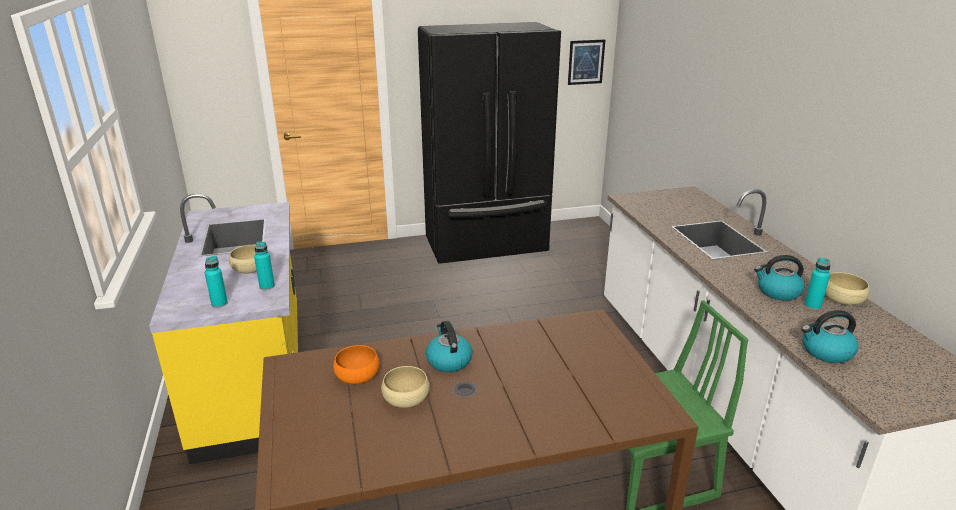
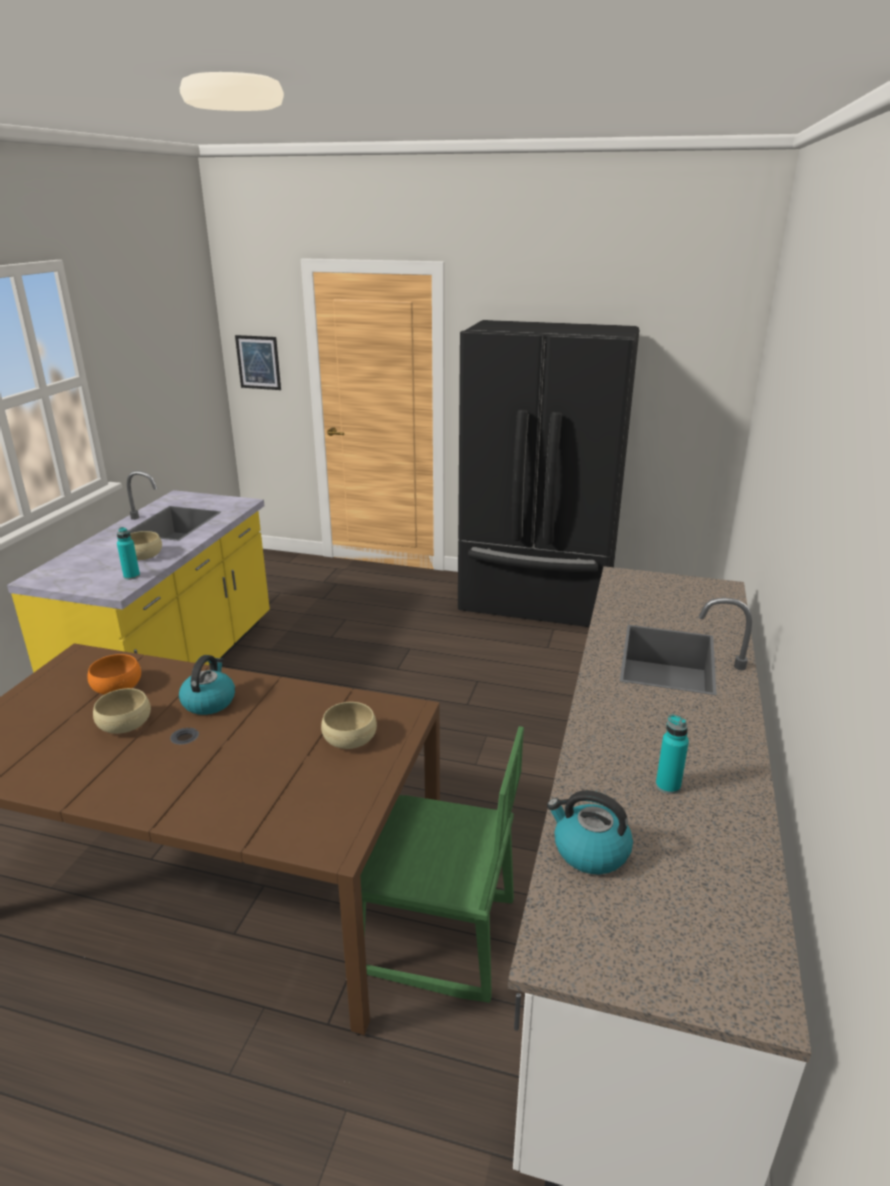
camera: 30 degrees right, 0 degrees up
(219, 303) = (77, 581): turquoise bottle -> none
(586, 62) = (710, 387): picture -> picture (258, 362)
(777, 292) = (645, 751): kettle -> none
(842, 299) = (732, 793): beige bowl -> beige bowl (350, 738)

